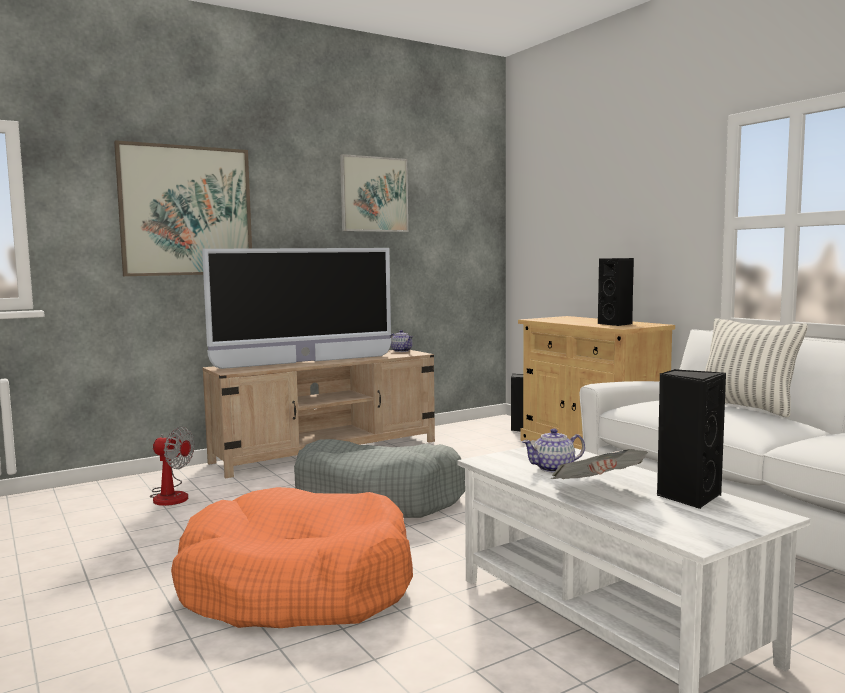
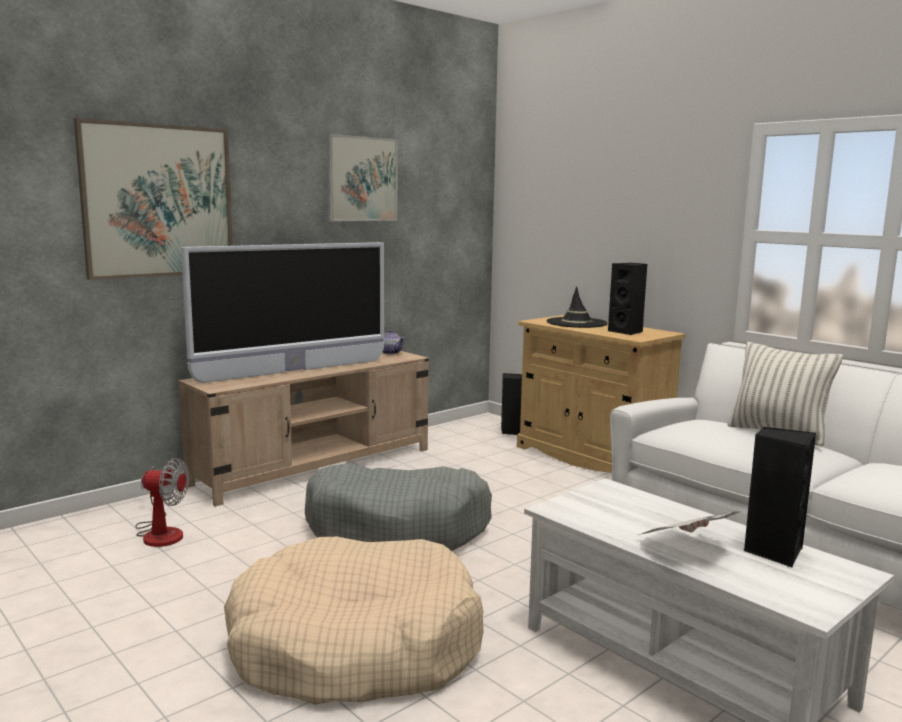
camera: 10 degrees left, 5 degrees up
(297, 586) = (355, 646): orange dog bed -> beige dog bed
(554, 468) = (628, 517): teapot -> none
(573, 320) = (576, 323): none -> black hat

